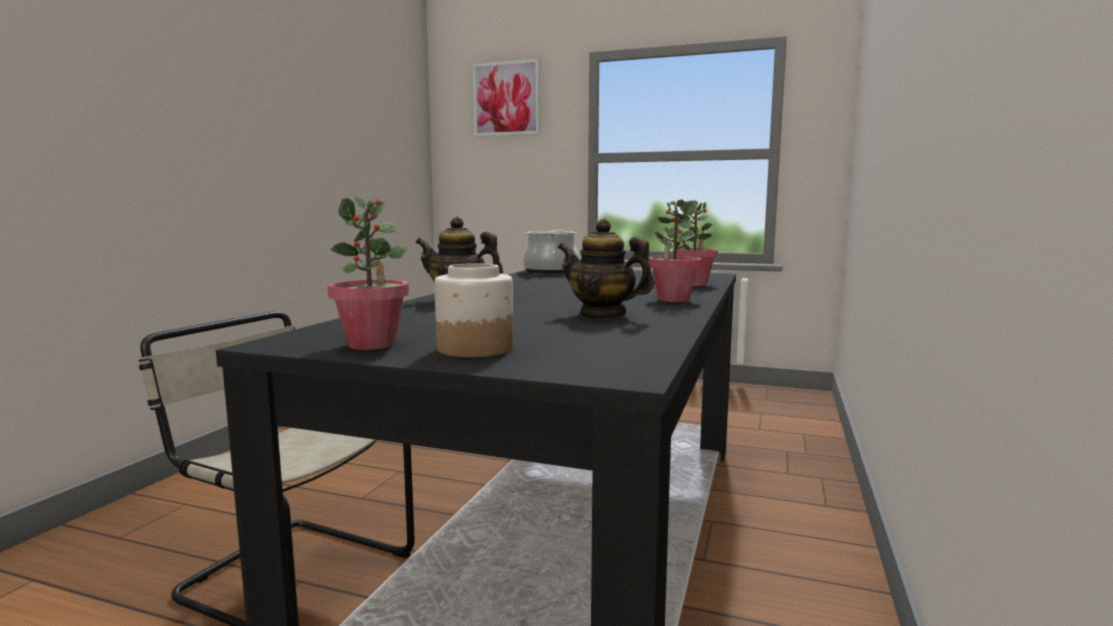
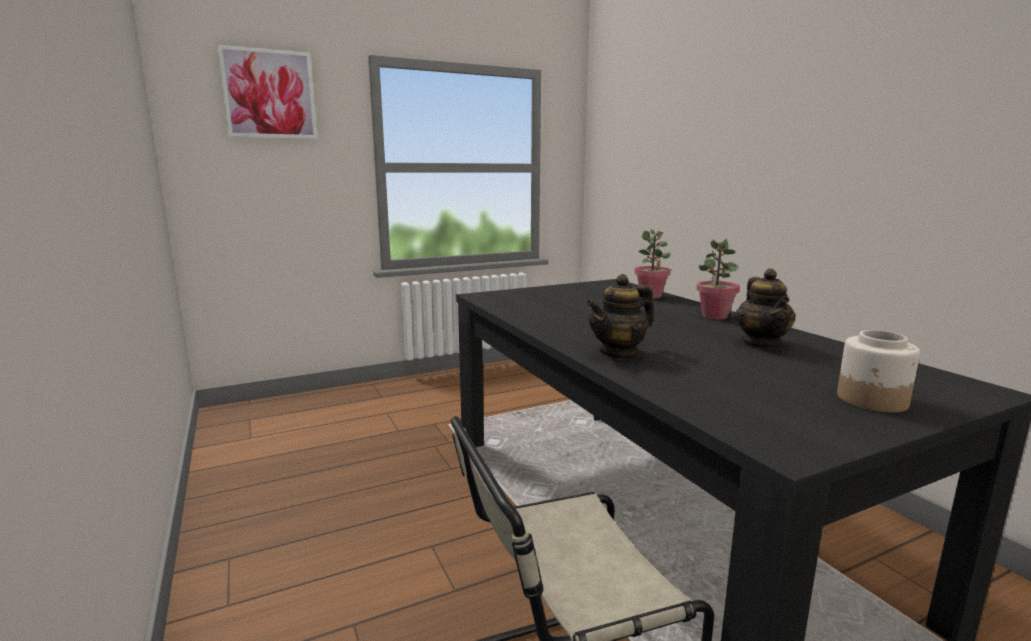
camera: 45 degrees left, 5 degrees up
(372, 344) = (825, 422): potted plant -> none
(551, 271) = (500, 299): cooking pot -> none
(602, 315) = (762, 343): teapot -> teapot turned 75 degrees counterclockwise

